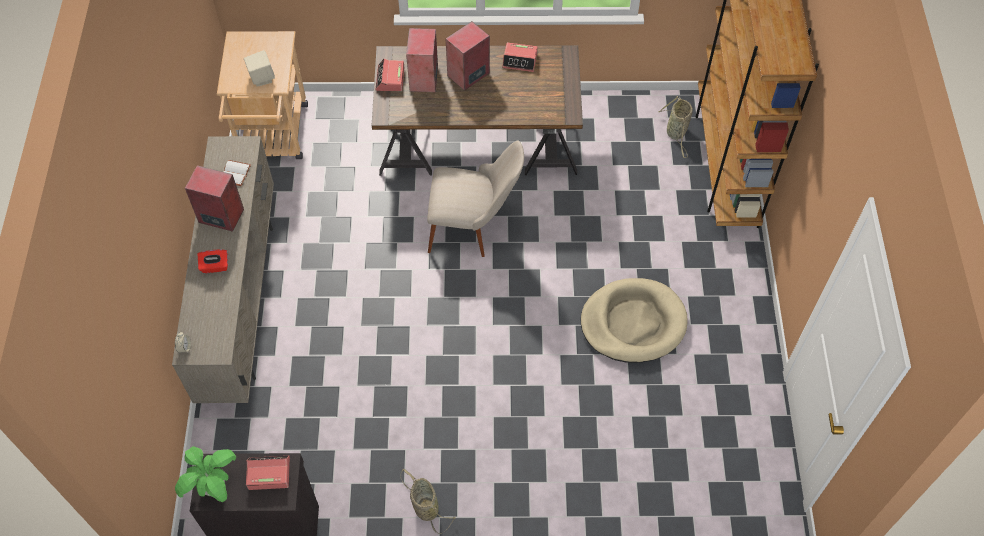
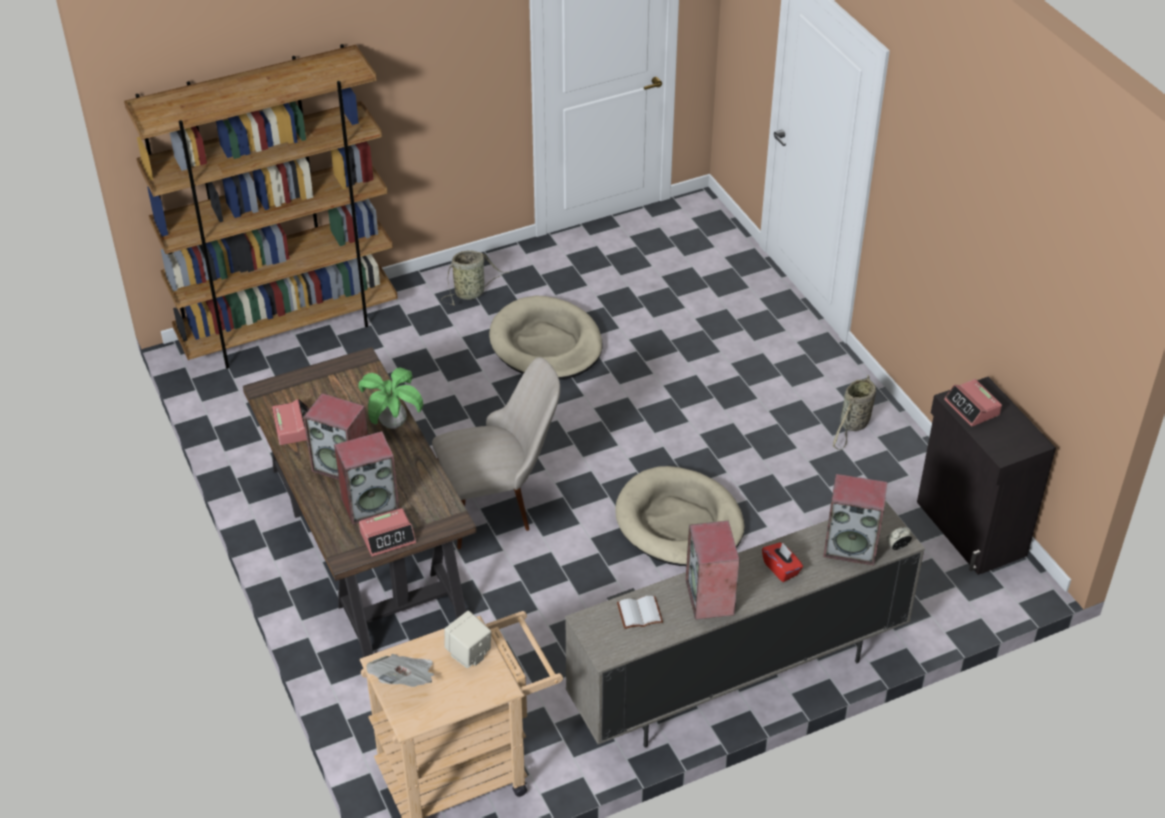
camera: 115 degrees left, 15 degrees down
(204, 318) = (851, 546): none -> speaker
(214, 486) = (1019, 440): potted plant -> potted plant (393, 424)
(264, 44) = (405, 681): none -> newspaper
(394, 330) = (679, 522): none -> beige dog bed
(473, 228) = (498, 504): beige chair -> beige chair turned 90 degrees clockwise
(676, 133) = (262, 377): basket -> basket (471, 292)

